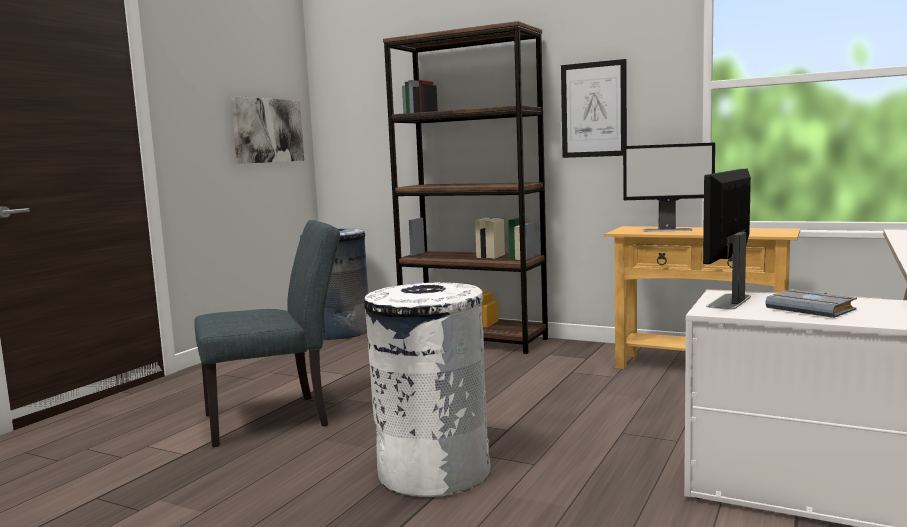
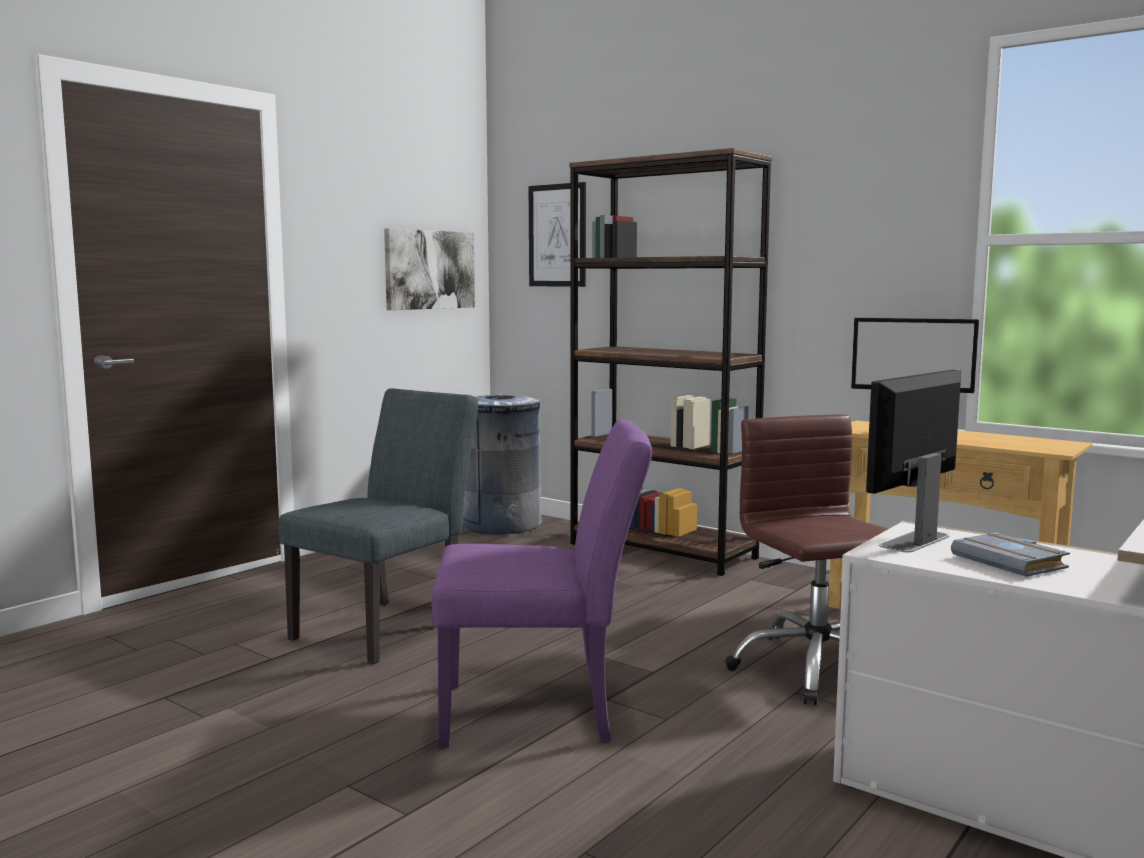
camera: 10 degrees right, 0 degrees up
(277, 418) = (388, 627): grey chair -> grey chair turned 45 degrees counterclockwise
(433, 471) = (542, 712): white trash can -> purple chair
(593, 110) = (832, 264): picture -> picture (557, 235)
(627, 413) = (815, 668): none -> brown office chair

